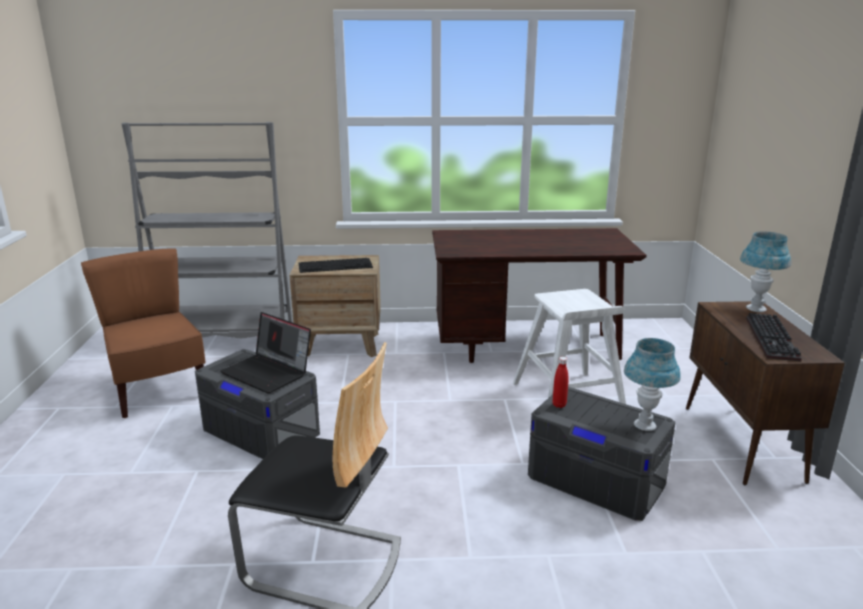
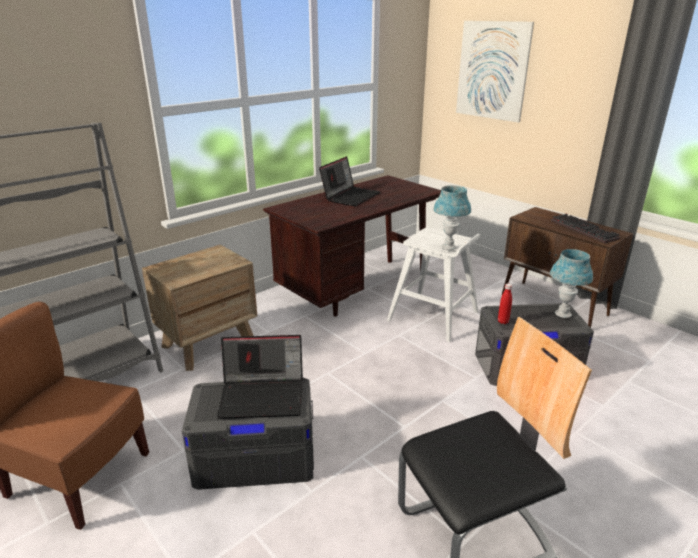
camera: 40 degrees left, 5 degrees up
(336, 265) = (200, 266): keyboard -> none
(531, 237) = (350, 196): none -> laptop
(756, 309) = (542, 213): blue table lamp -> blue table lamp (448, 247)
(764, 111) = (492, 70): none -> picture

